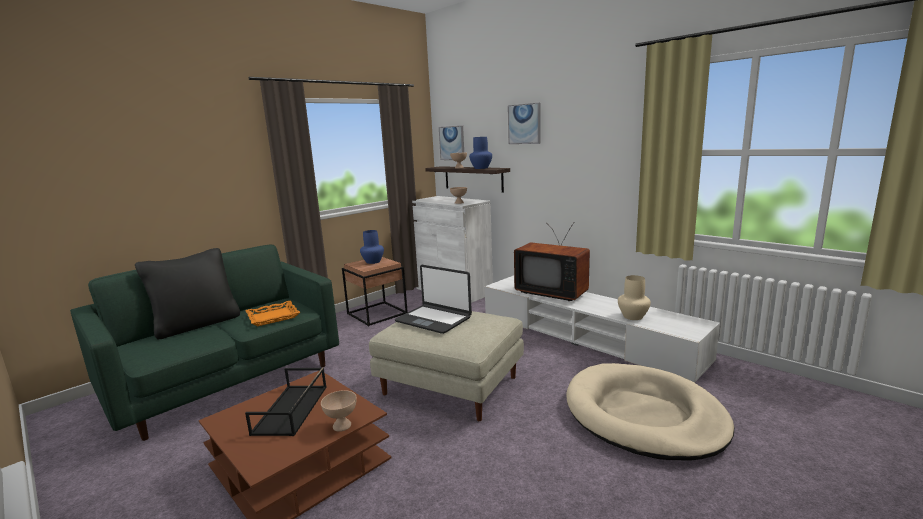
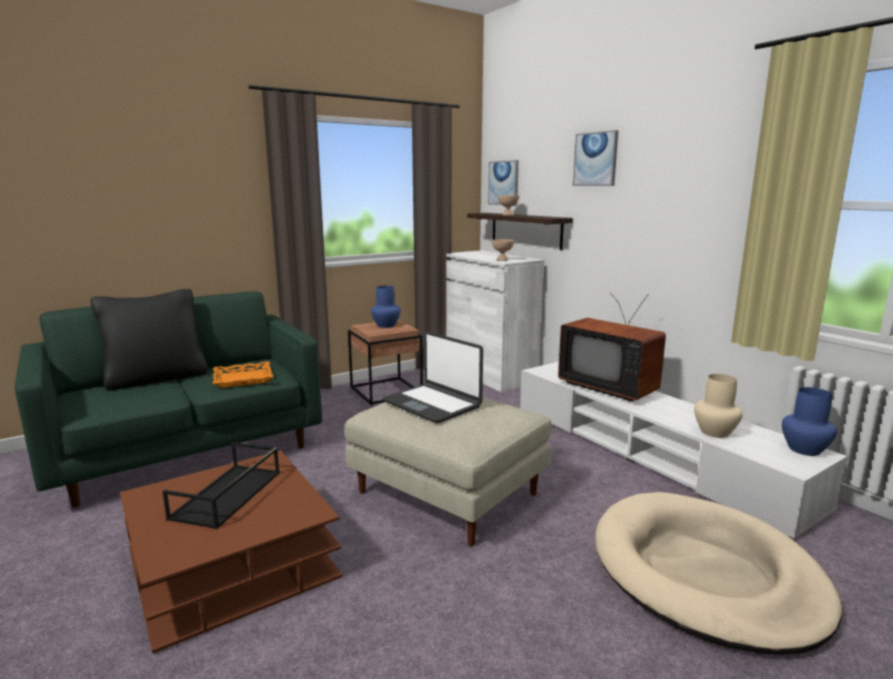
camera: 10 degrees right, 0 degrees up
(342, 426) = (277, 526): beige bowl -> none
(481, 168) = (535, 216): blue vase -> blue vase (804, 449)

